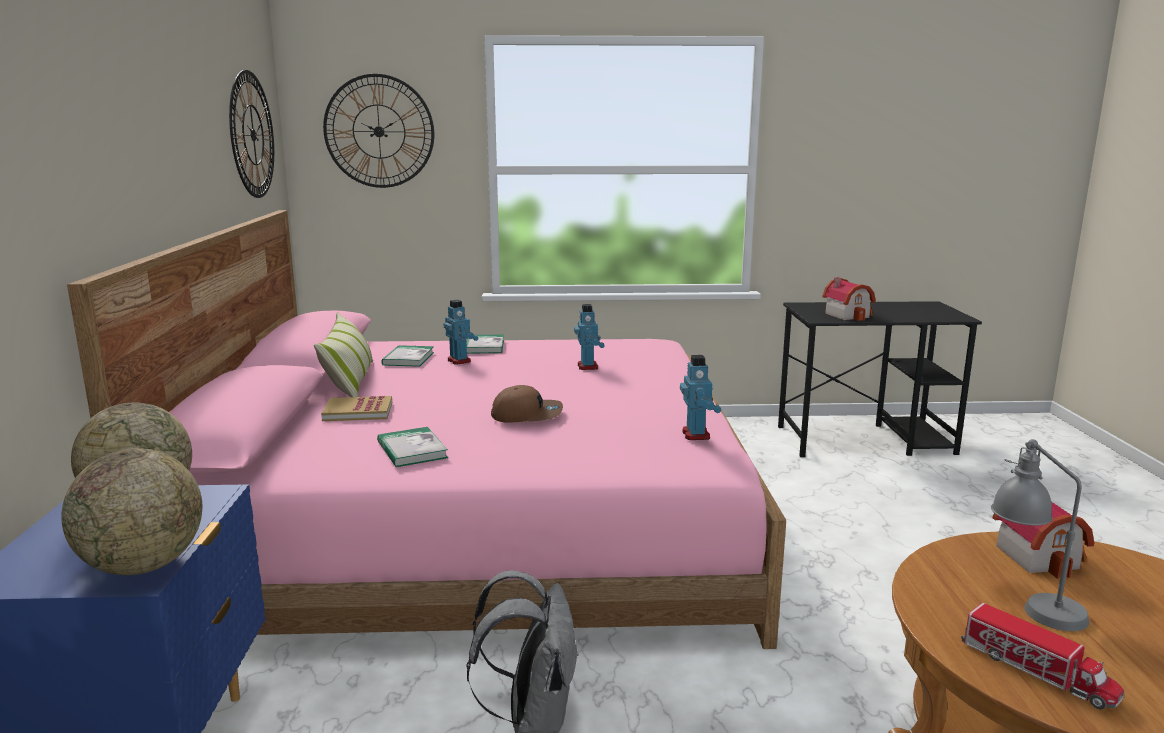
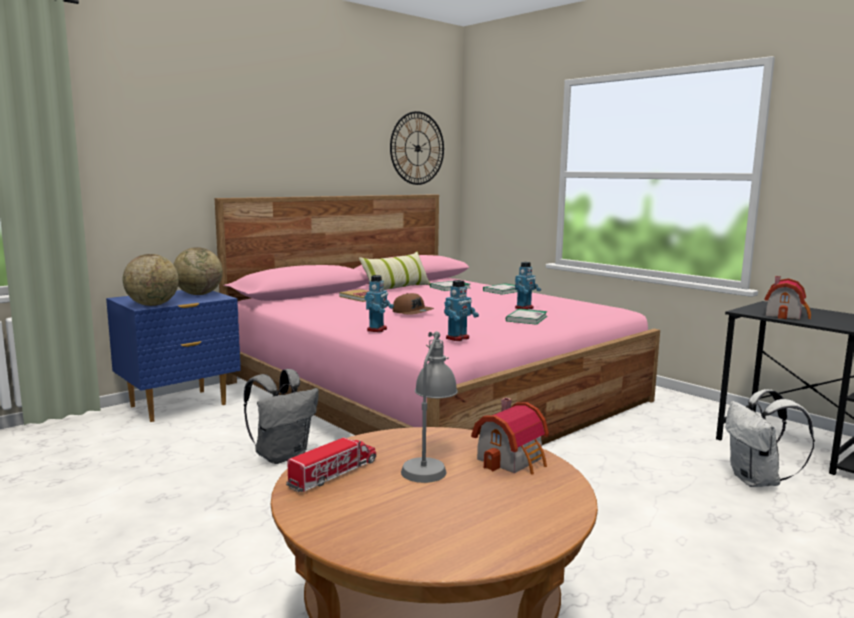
camera: 50 degrees right, 5 degrees down
(379, 131) = (504, 148): wall clock -> none
(412, 450) = (333, 311): book -> book (526, 318)
(459, 361) = (469, 292): toy robot -> toy robot (377, 330)
(897, 485) = (757, 481): none -> white backpack
(1037, 671) = (334, 474): toy truck -> toy truck turned 150 degrees counterclockwise

